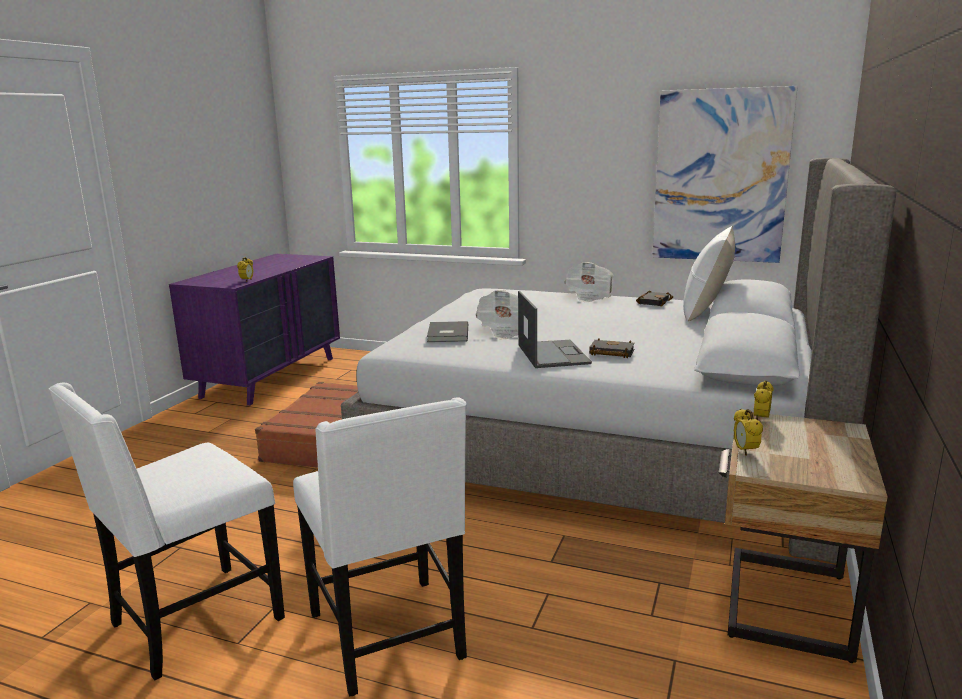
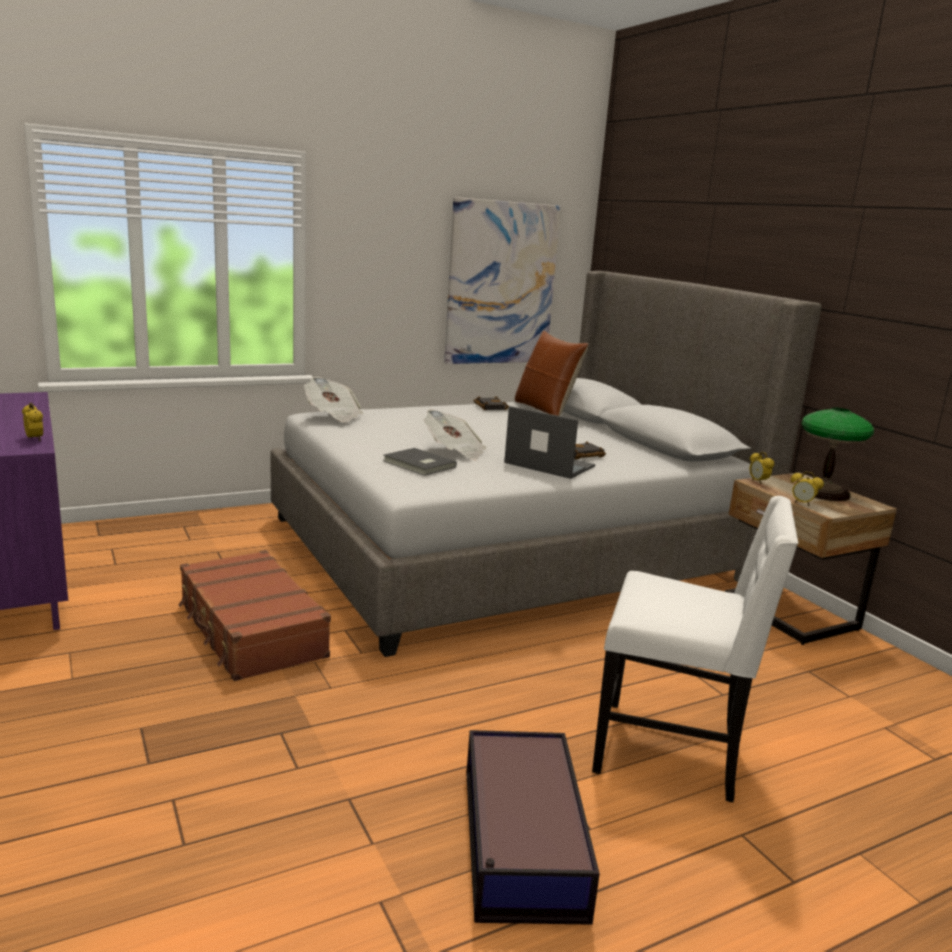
camera: 50 degrees left, 0 degrees up
(193, 622) = (521, 842): white chair -> storage box
(588, 296) = (428, 408): newspaper -> newspaper (333, 415)
(706, 311) = (545, 410): white pillow -> brown pillow
(822, 451) = (824, 492): none -> table lamp

